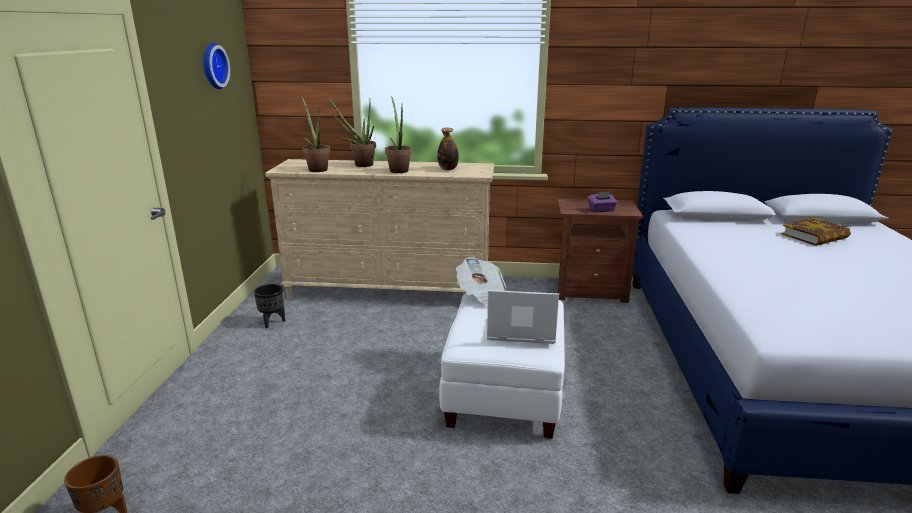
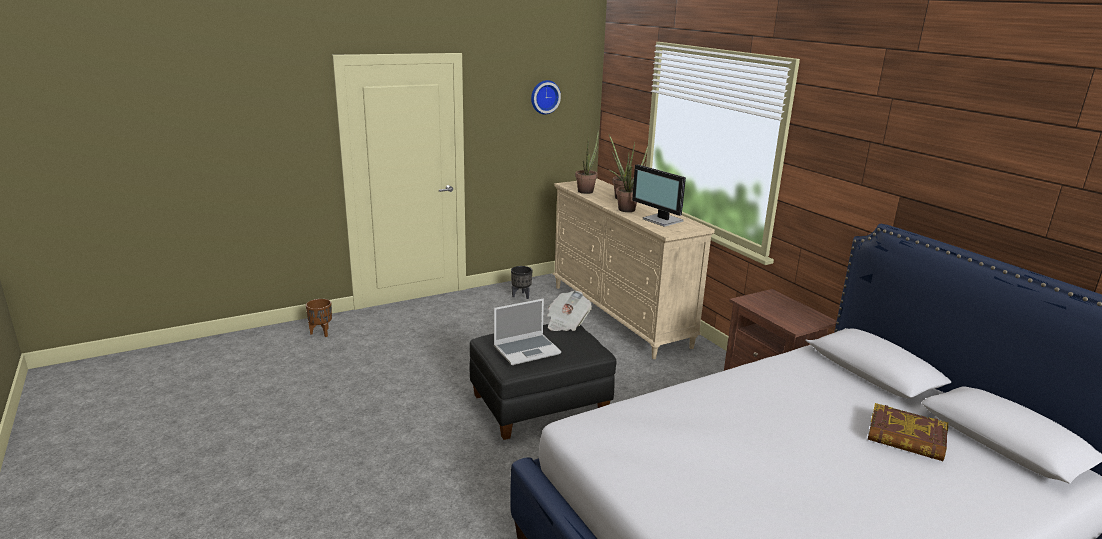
camera: 55 degrees right, 0 degrees up
(448, 169) = (662, 220): bottle -> monitor
(503, 392) = (539, 405): white ottoman -> black ottoman
(520, 330) = (527, 350): laptop -> laptop turned 90 degrees clockwise
(601, 210) = (774, 313): purple tissue box -> none

